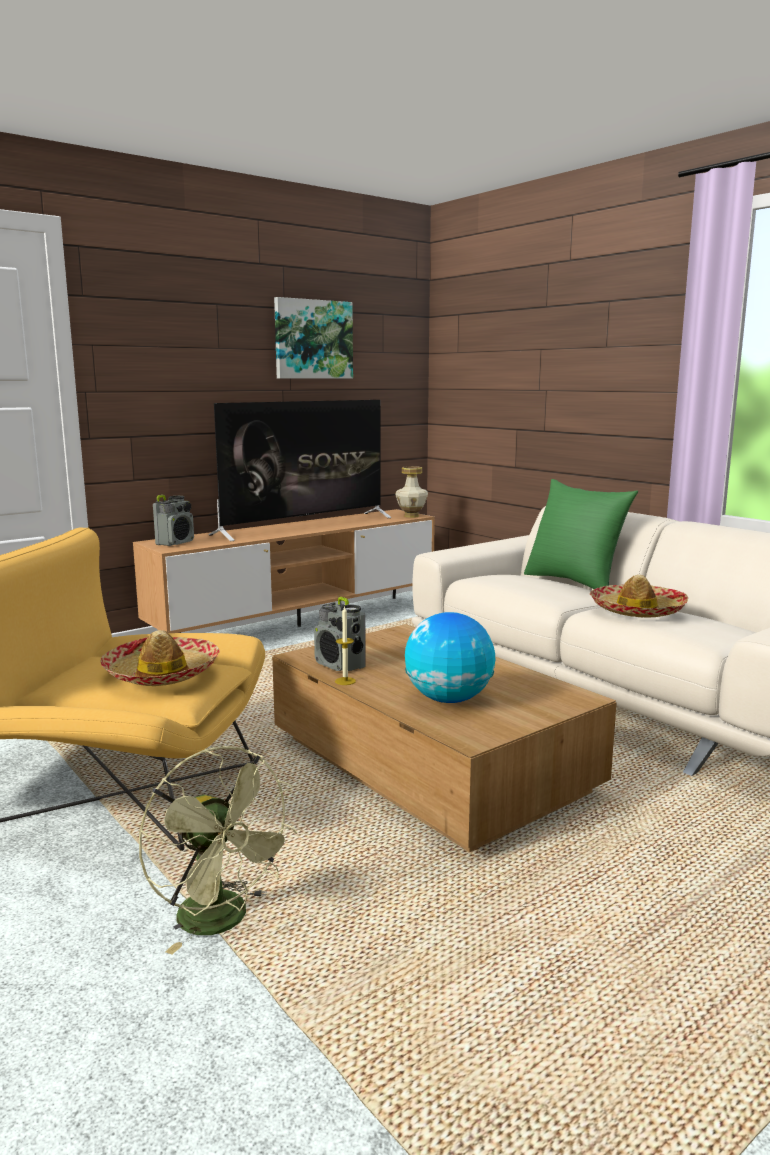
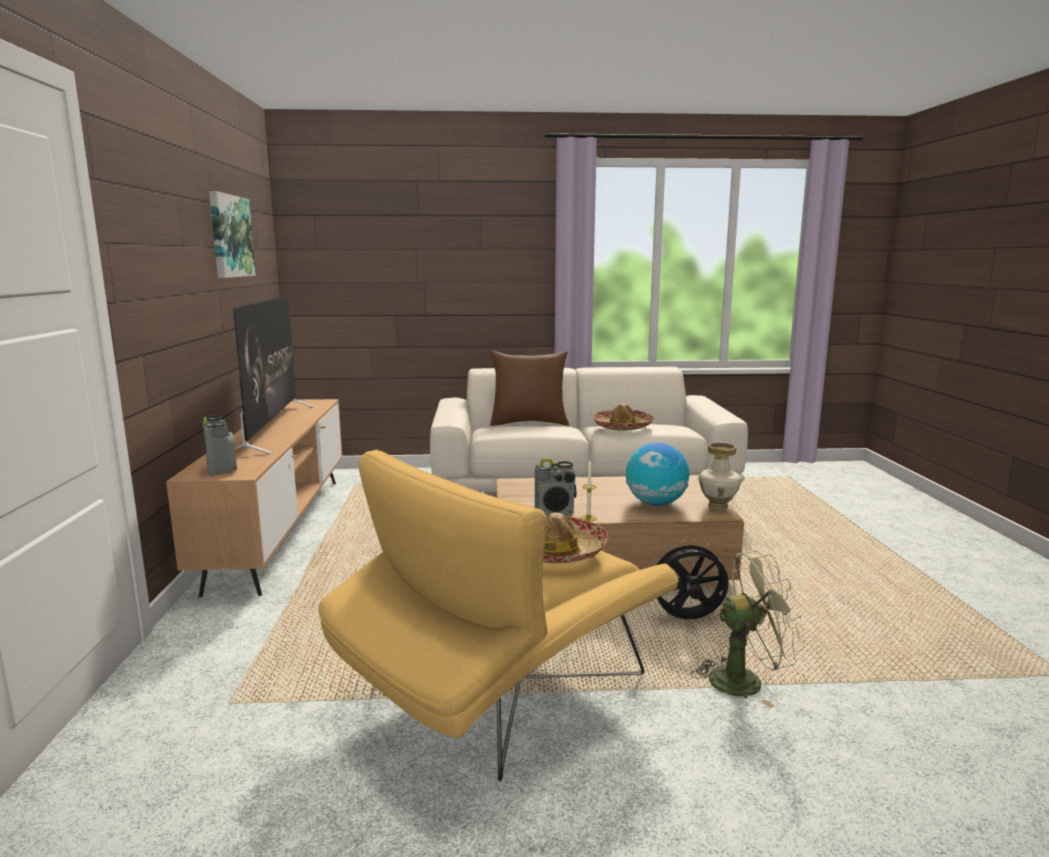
camera: 55 degrees left, 0 degrees up
(339, 848) = (687, 620): none -> black fan
(411, 516) = (321, 402): vase -> vase (717, 506)
(574, 582) = (529, 423): green pillow -> brown pillow

